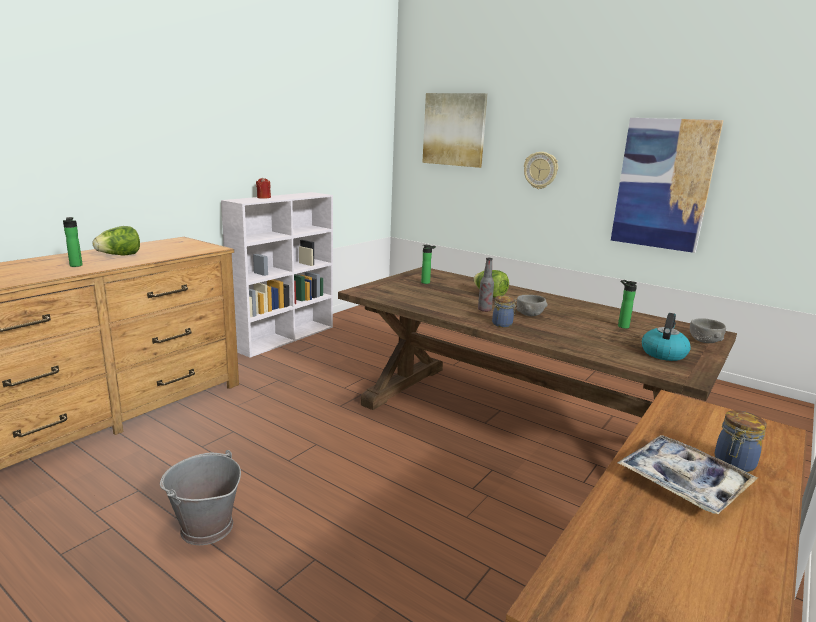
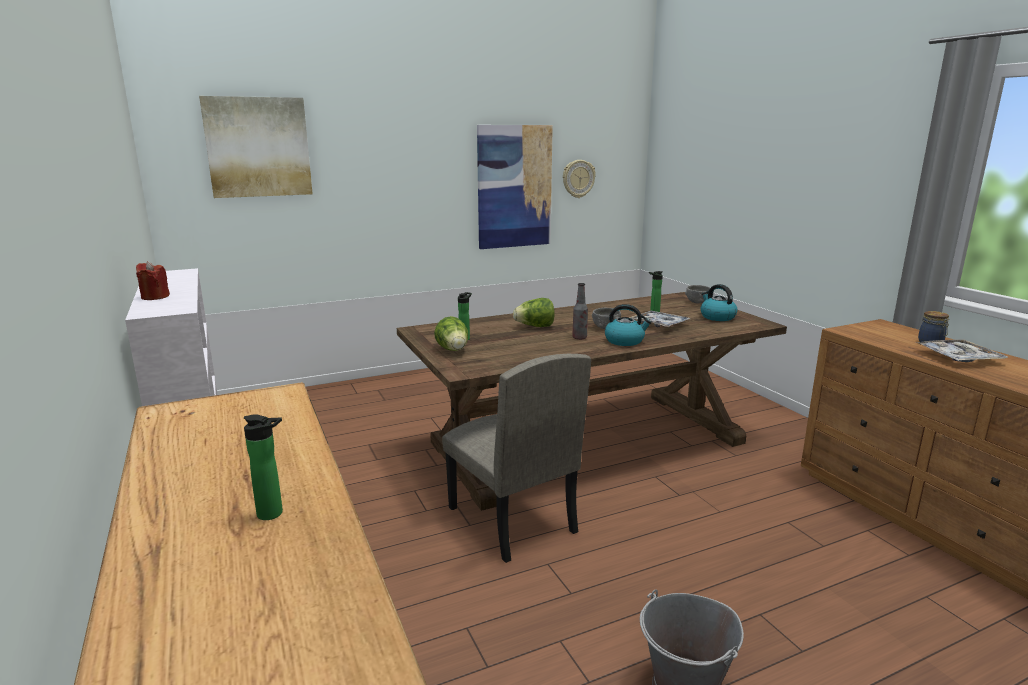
camera: 60 degrees left, 0 degrees up
(119, 255) = (233, 468): lettuce -> lettuce (453, 350)
(358, 418) = (511, 520): none -> beige chair
(503, 324) = (625, 341): jar -> kettle
(540, 170) = (392, 188): wall clock -> wall clock (578, 178)
(580, 332) = (659, 324): none -> tray

